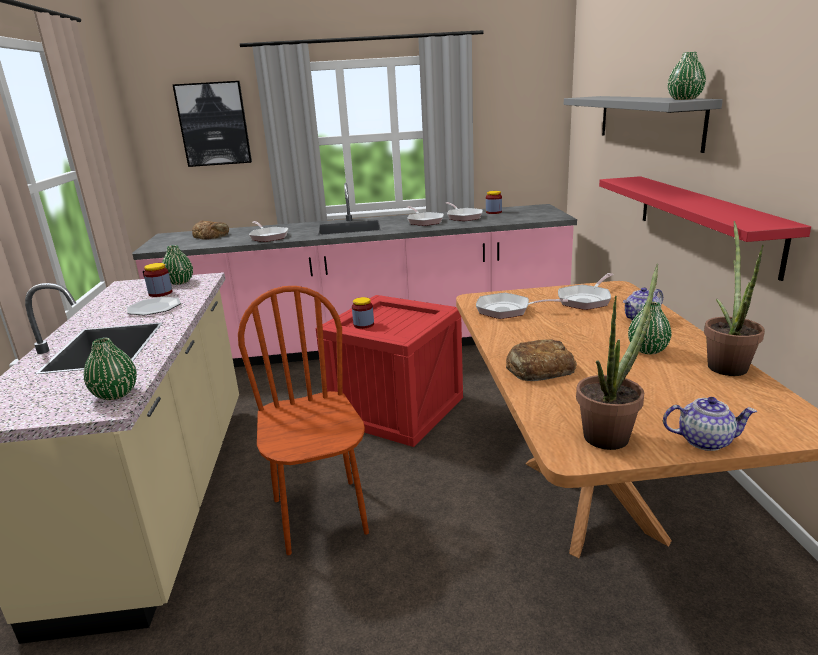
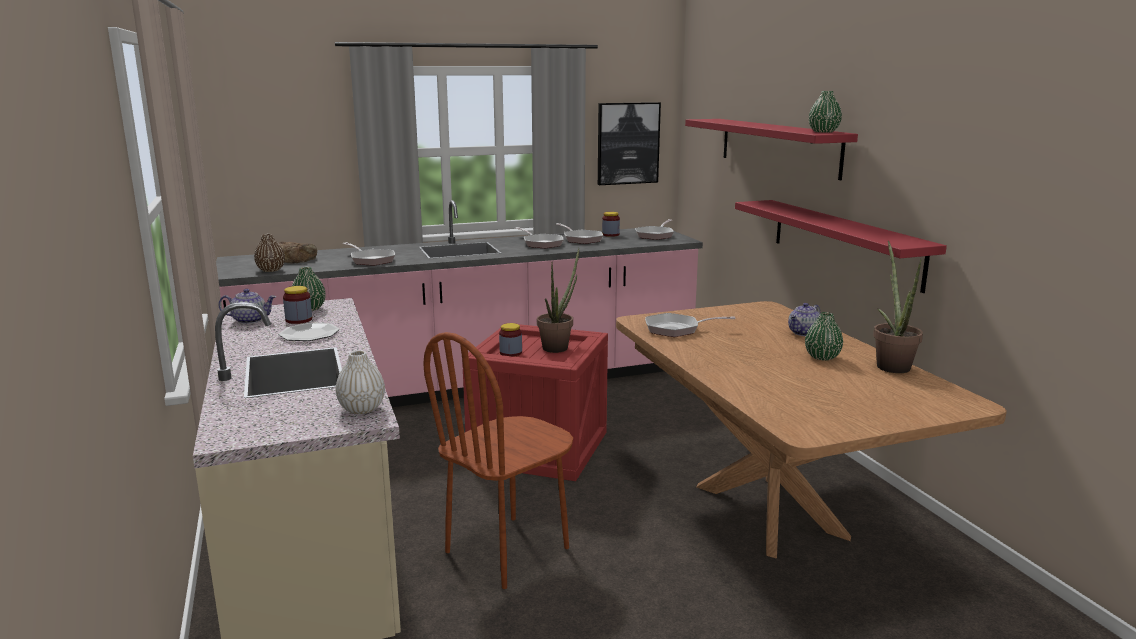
camera: 15 degrees left, 5 degrees down
(116, 394) = (362, 409): green vase -> white vase
(183, 245) = (271, 270): none -> brown vase
(214, 124) = (292, 129): picture -> picture (627, 143)
(321, 515) = (508, 550): brown chair -> brown chair turned 105 degrees counterclockwise
(538, 368) = (736, 375): bread -> none
(586, 300) = (744, 318): frying pan -> frying pan (655, 235)
(611, 433) = (826, 418): potted plant -> potted plant (558, 346)
(647, 120) = (778, 146): grey shelf -> red shelf
(705, 440) = (899, 418): teapot -> teapot (250, 320)

